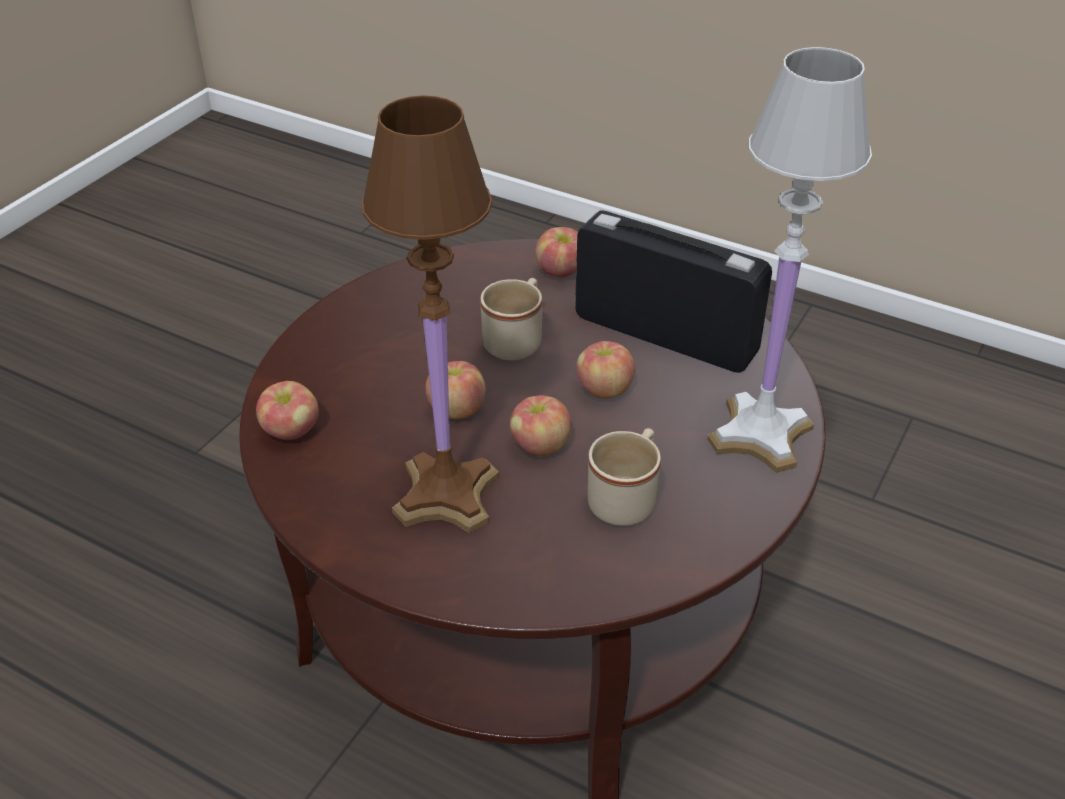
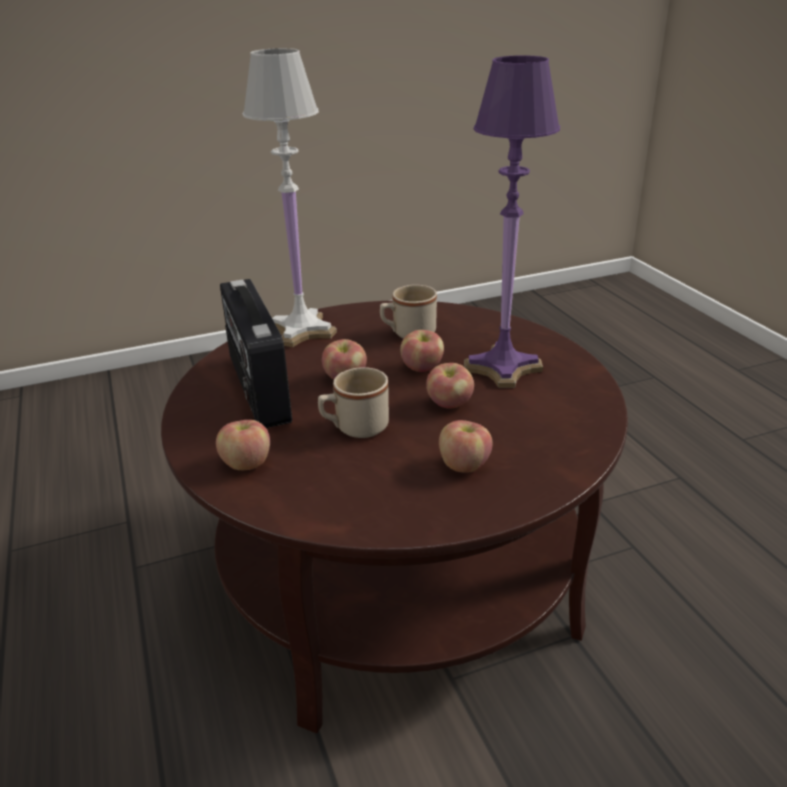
camera: 140 degrees left, 10 degrees down
(291, 431) = (578, 436): apple -> apple (464, 465)
(446, 493) = (502, 368): brown table lamp -> purple table lamp

